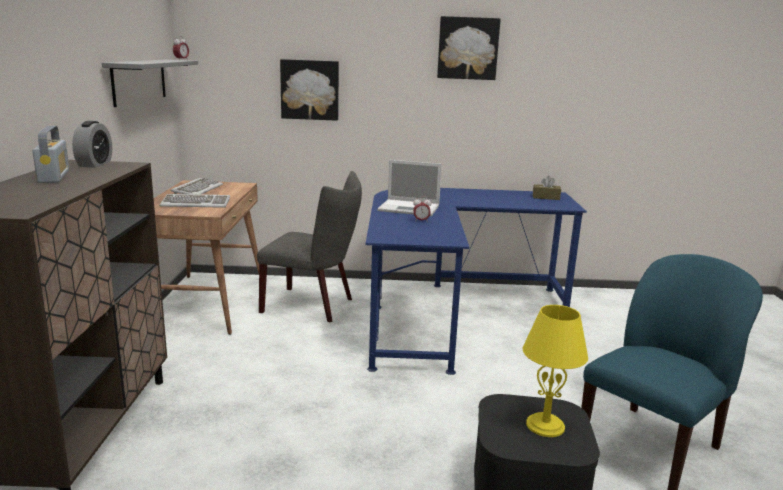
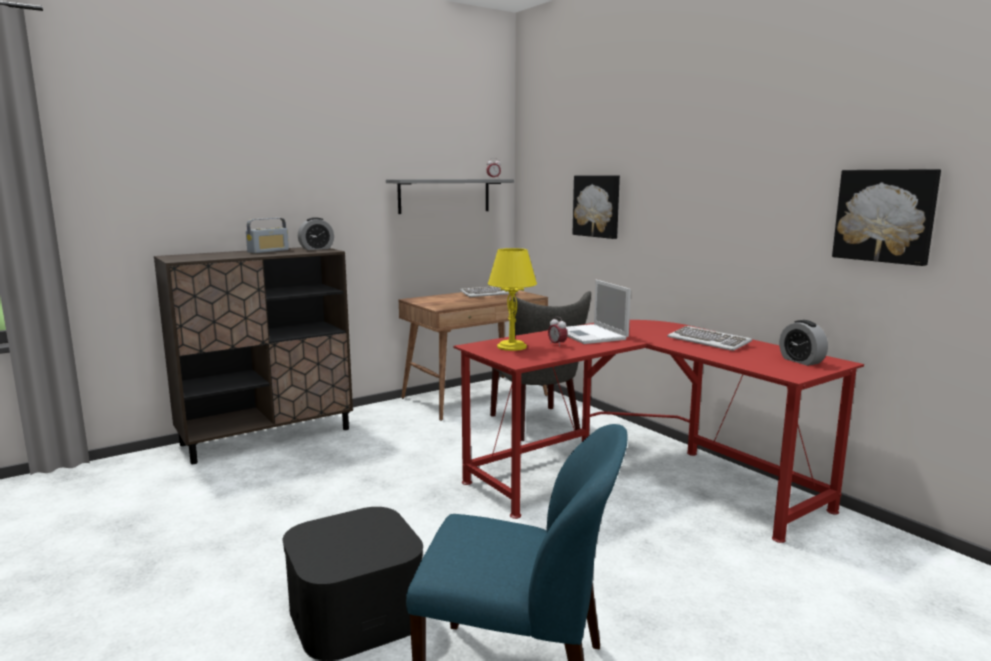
camera: 55 degrees right, 5 degrees down
(196, 204) = (453, 301): keyboard -> keyboard (709, 341)
(449, 313) = (639, 478): blue desk -> red desk
(467, 48) = (742, 152): picture -> picture (885, 215)
(545, 425) = (358, 545): yellow table lamp -> yellow table lamp (512, 347)
(546, 197) = (801, 361): brown tissue box -> alarm clock

